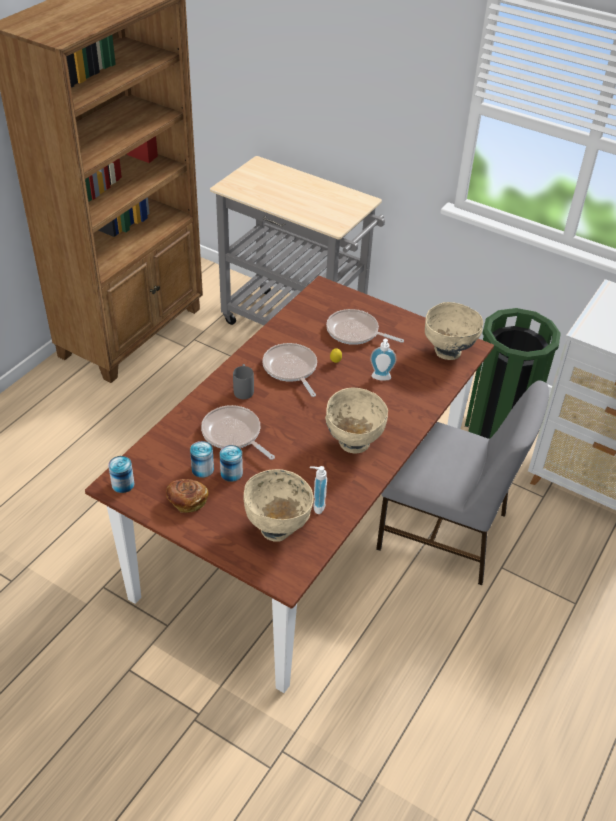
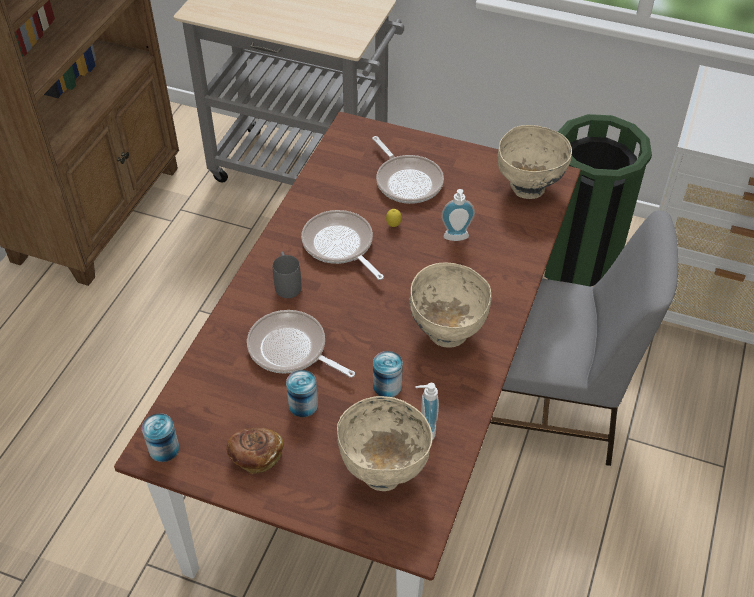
camera: 10 degrees left, 5 degrees up
(202, 469) = (264, 406): can -> can (387, 386)
(355, 332) = (407, 181): frying pan -> frying pan turned 135 degrees counterclockwise

